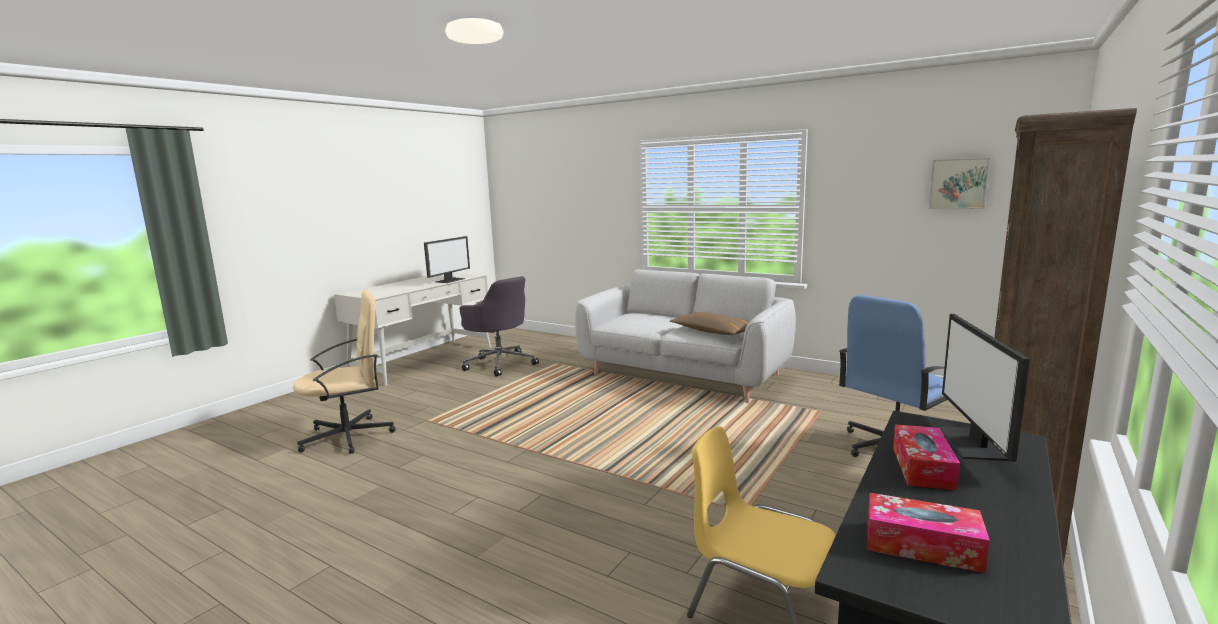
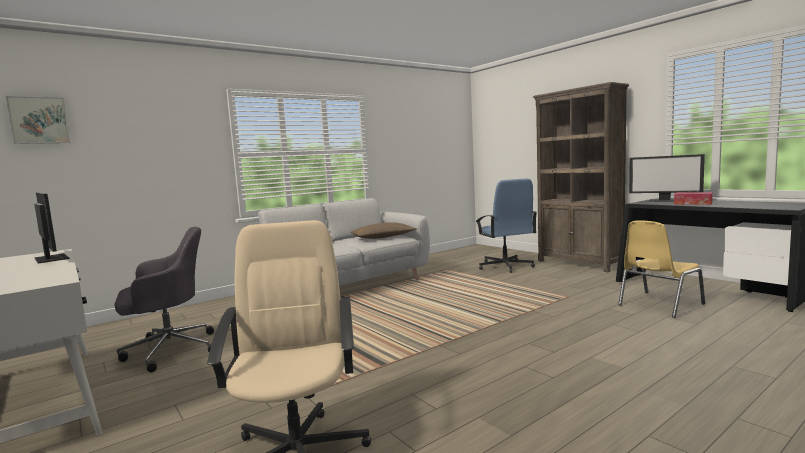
camera: 70 degrees left, 5 degrees down
(922, 545) = (761, 205): tissue box -> none
(958, 183) = (436, 134): picture -> picture (39, 120)

